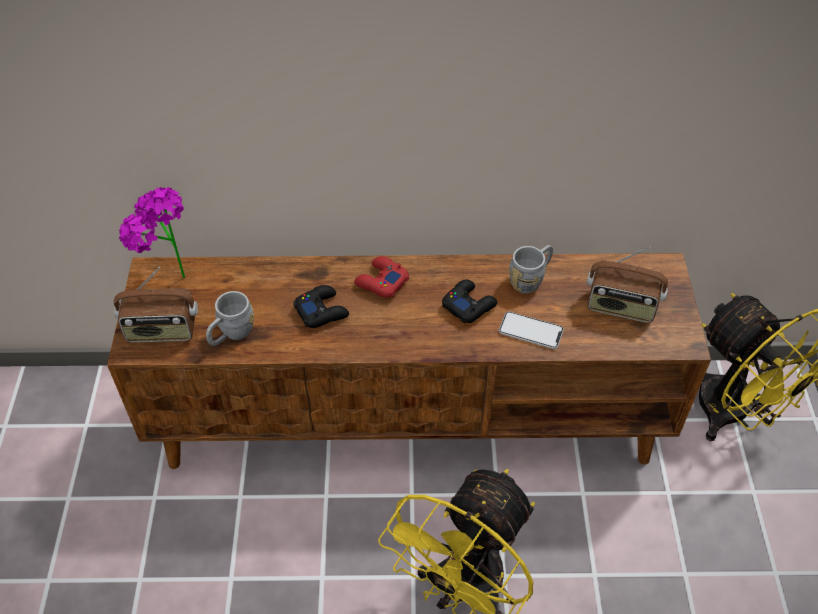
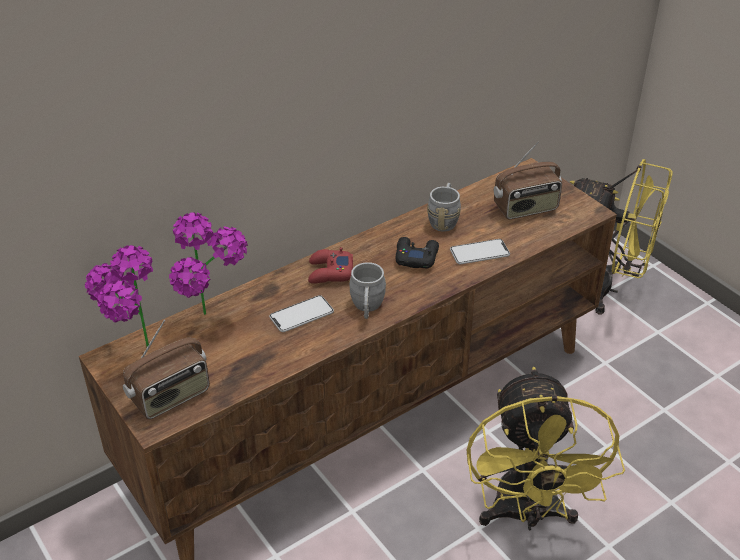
camera: 35 degrees left, 10 degrees down
(231, 334) = (239, 369): grey mug -> grey mug (367, 308)
(252, 280) = (215, 321): none -> potted plant
(321, 311) = (301, 315): black game controller -> phone

